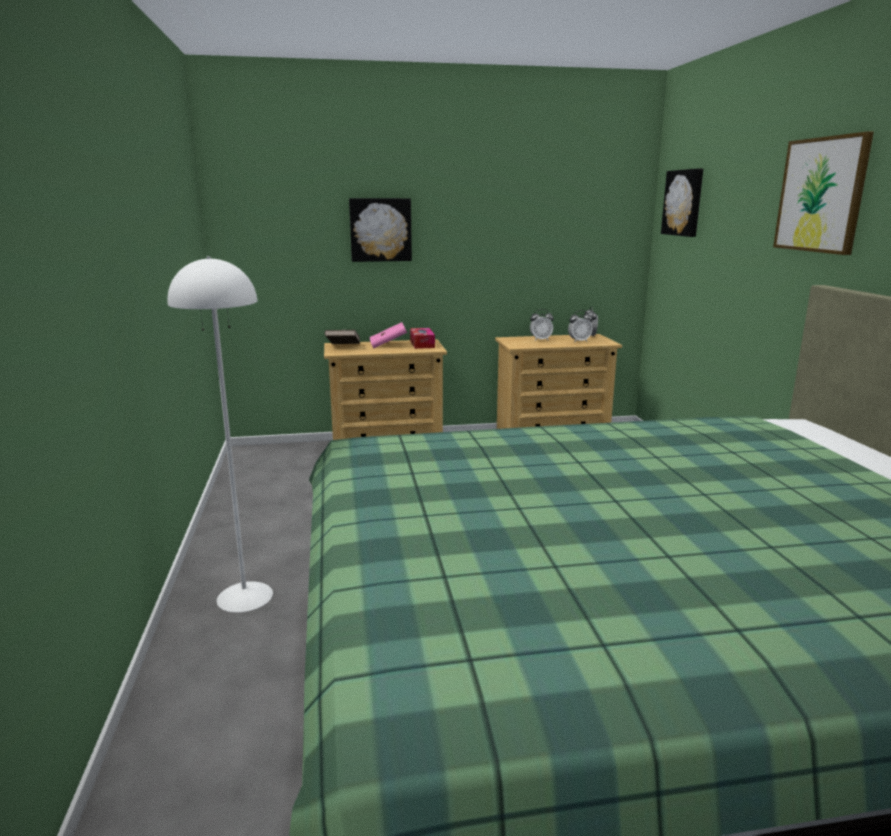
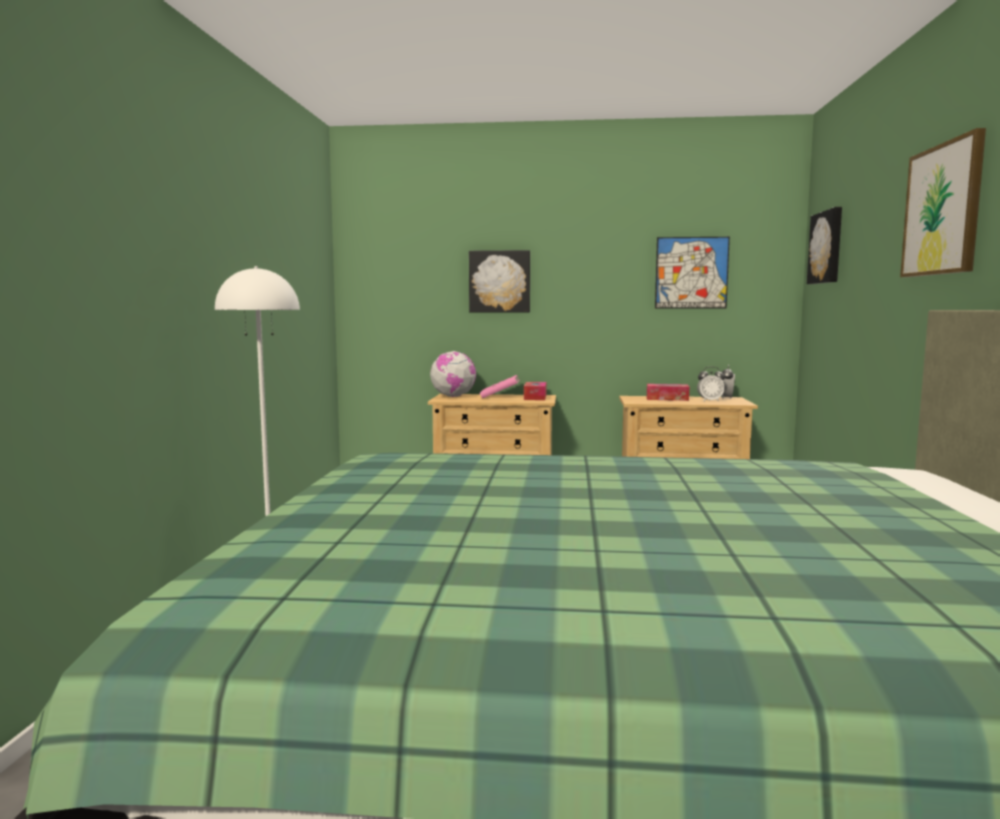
camera: 15 degrees right, 10 degrees down
(343, 347) = (453, 396): brown book -> globe
(540, 340) = (667, 399): alarm clock -> tissue box
(559, 220) = (691, 273): none -> picture

